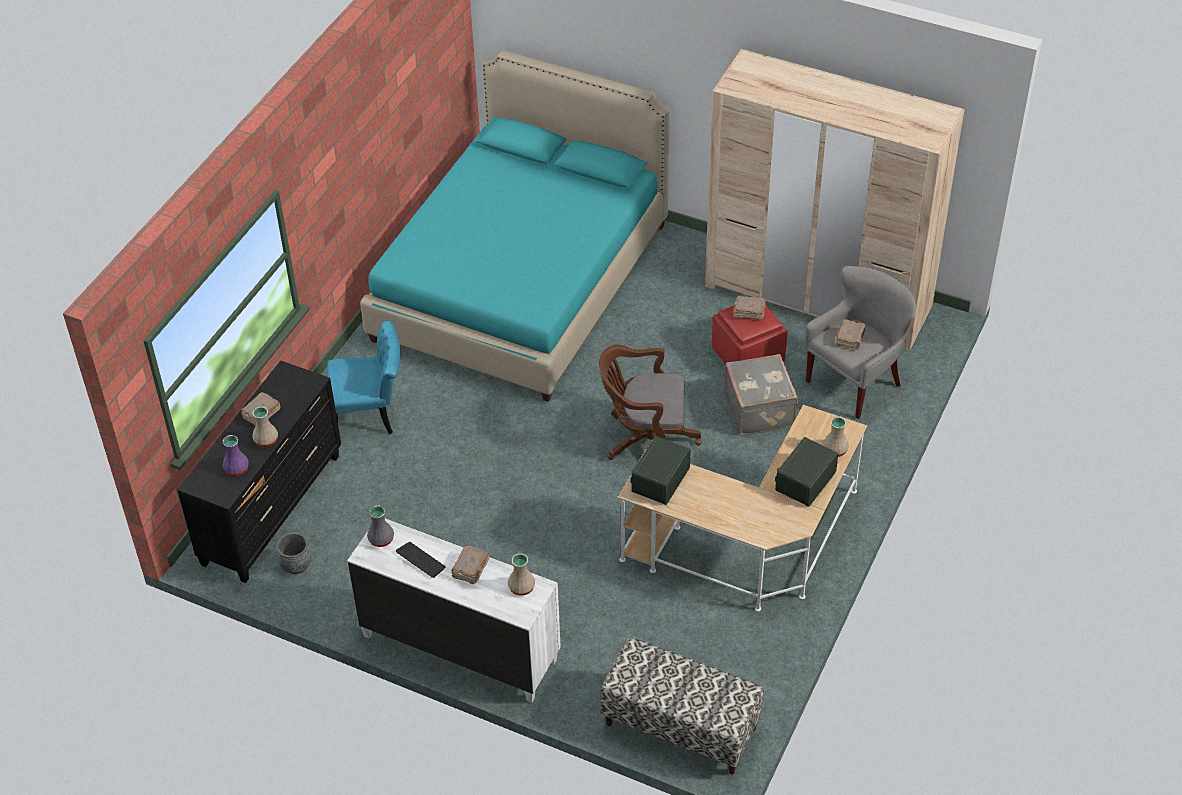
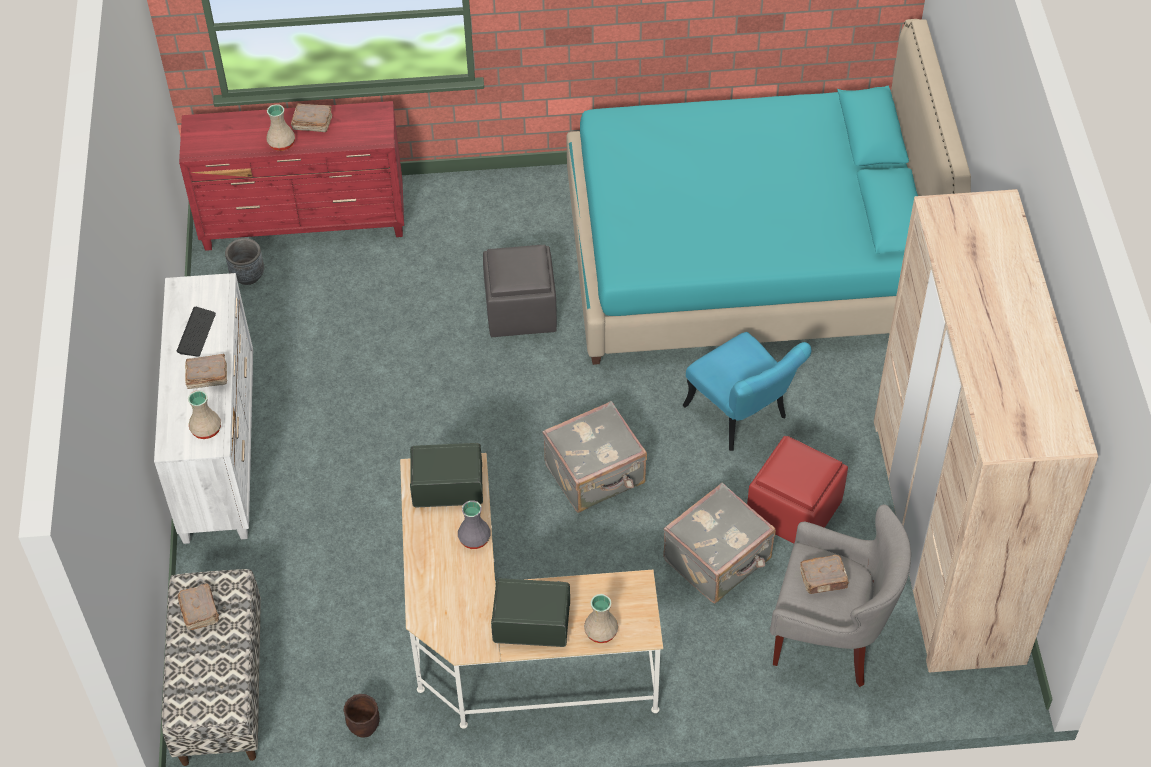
camera: 60 degrees right, 5 degrees up
(237, 469) = (232, 142): purple vase -> none
(273, 509) = (305, 223): black dresser -> red dresser
(370, 414) = (474, 232): turquoise chair -> turquoise chair (742, 417)
(381, 539) = (205, 290): grey vase -> grey vase (474, 539)
(467, 419) = (521, 310): none -> grey ottoman
(645, 440) = (596, 475): brown office chair -> grey suitcase
(748, 312) = (804, 464): brown book -> brown book (200, 610)
(770, 654) = (364, 729): none -> brown planter

